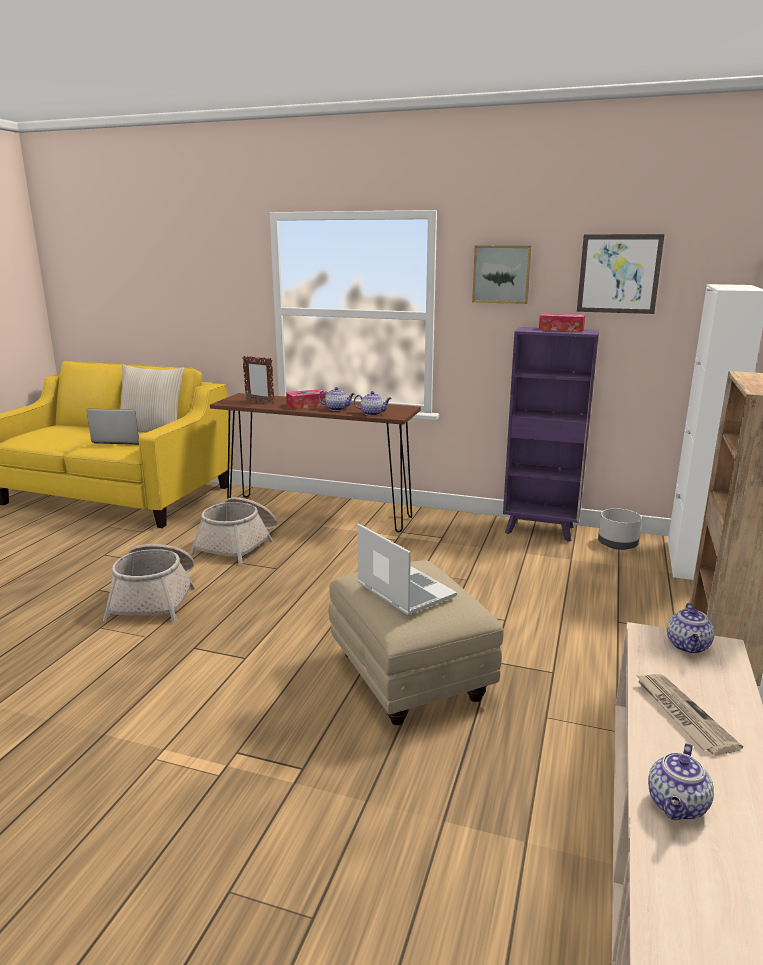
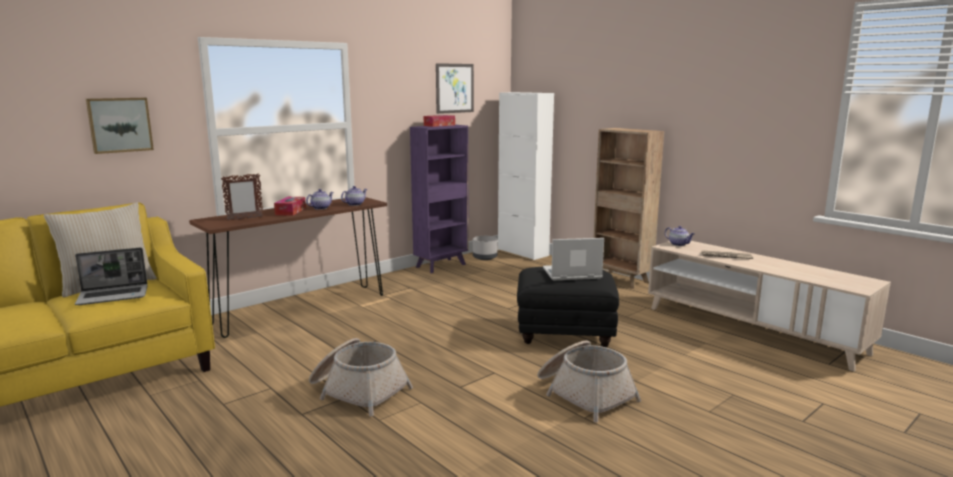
camera: 60 degrees left, 5 degrees down
(122, 440) = (114, 296): laptop -> laptop turned 150 degrees counterclockwise
(238, 544) = (307, 345): basket -> basket (584, 394)
(408, 676) = (563, 334): beige ottoman -> black ottoman
(501, 274) = (393, 90): picture -> picture (119, 125)
(677, 806) = (777, 269): teapot -> none

